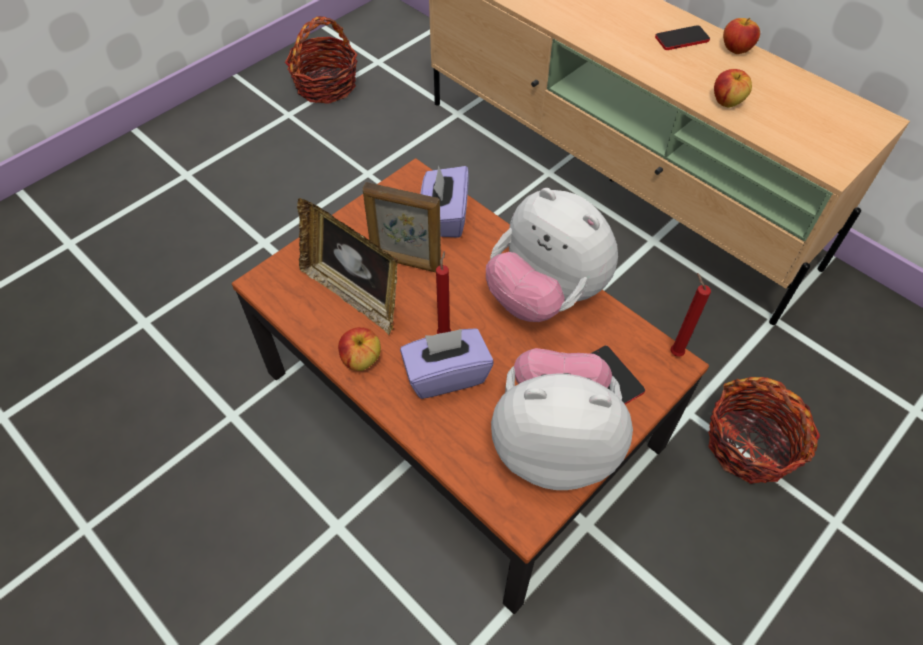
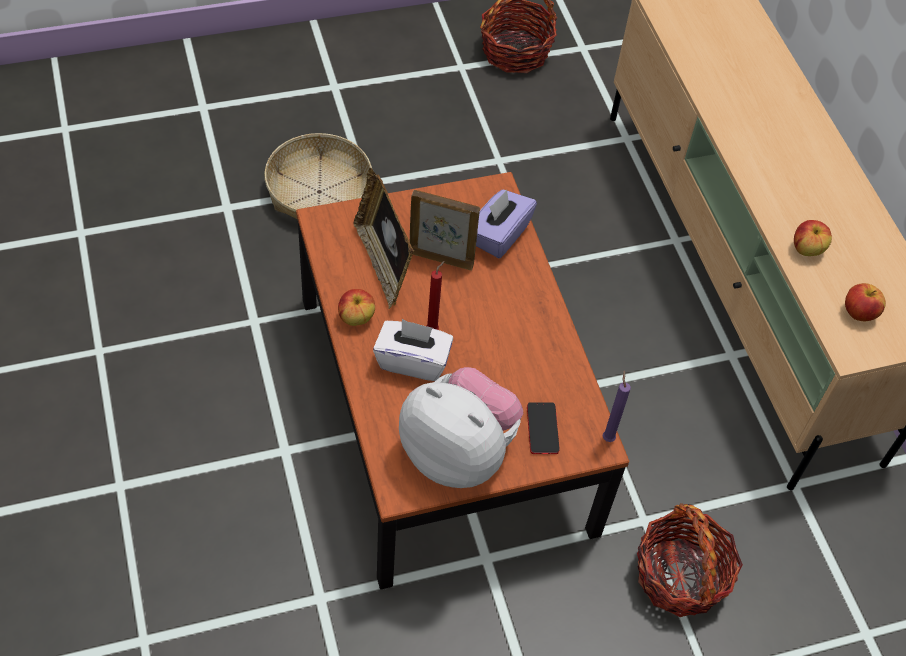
camera: 25 degrees right, 0 degrees up
(226, 269) = (319, 192): none -> basket
(405, 262) = (441, 258): picture frame -> picture frame turned 150 degrees clockwise
(446, 374) = (412, 361): purple tissue box -> white tissue box
(545, 295) = (535, 340): plush toy -> none
(674, 352) = (608, 437): red candle -> purple candle
(682, 39) = (817, 171): phone -> none
(736, 49) = (861, 204): apple -> apple (858, 313)

